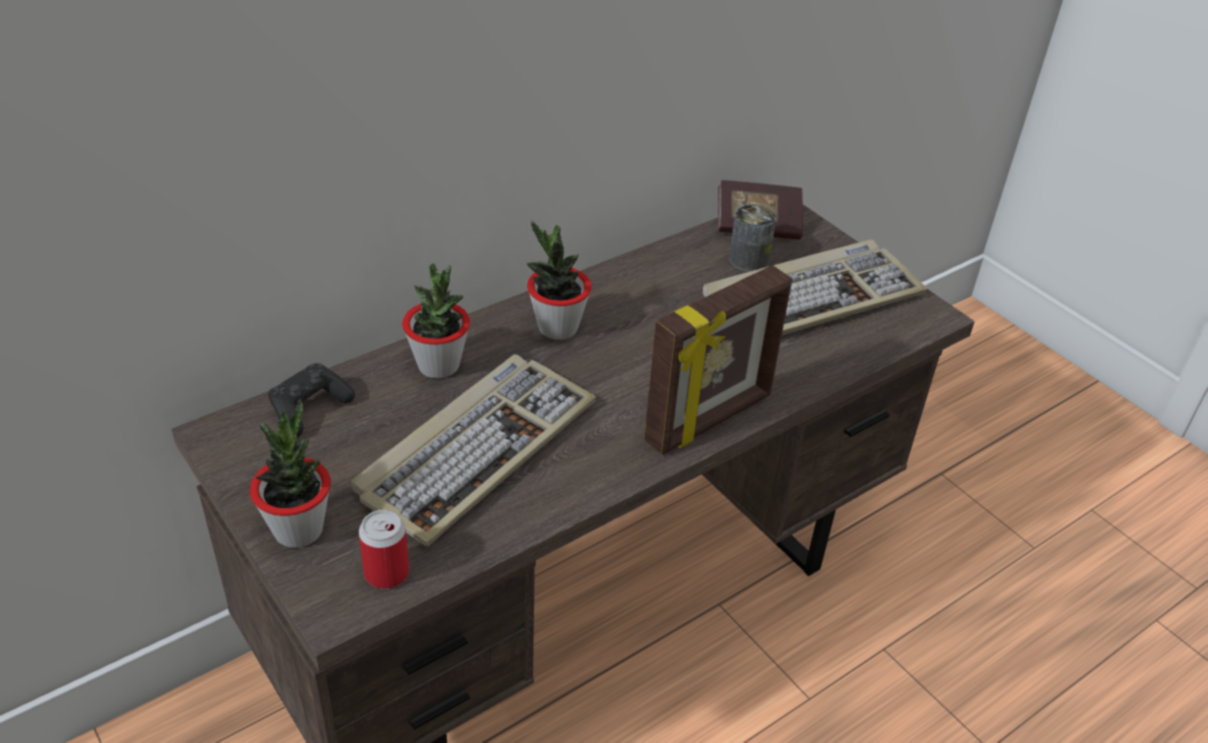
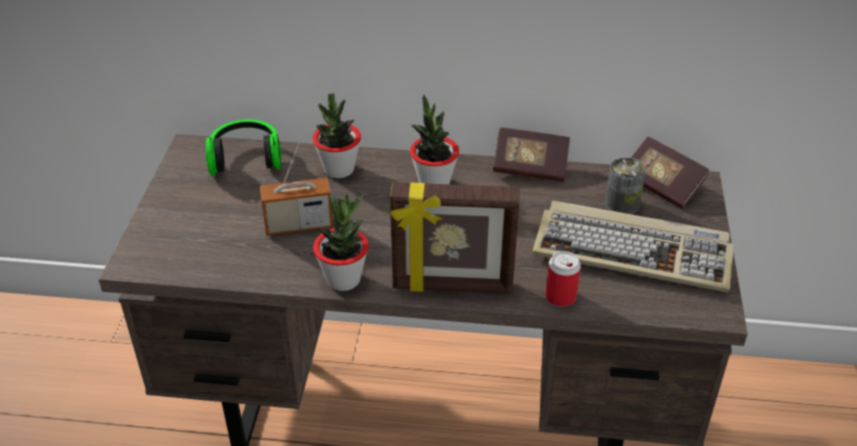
camera: 45 degrees right, 0 degrees up
(298, 529) = (165, 215): potted plant -> potted plant (343, 279)
(309, 409) = (246, 158): black game controller -> headphones
(387, 573) = (175, 261): can -> can (560, 297)
(477, 449) = (299, 225): keyboard -> radio
(627, 266) = (530, 167): none -> book

